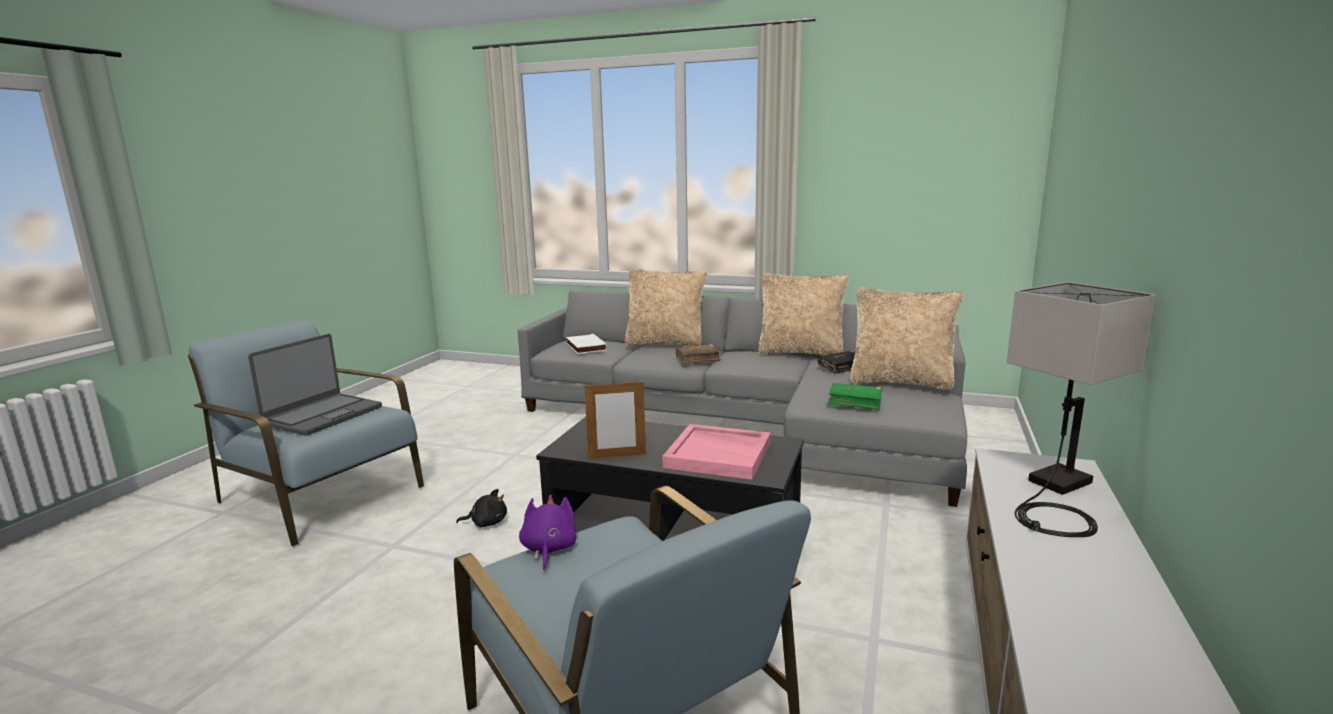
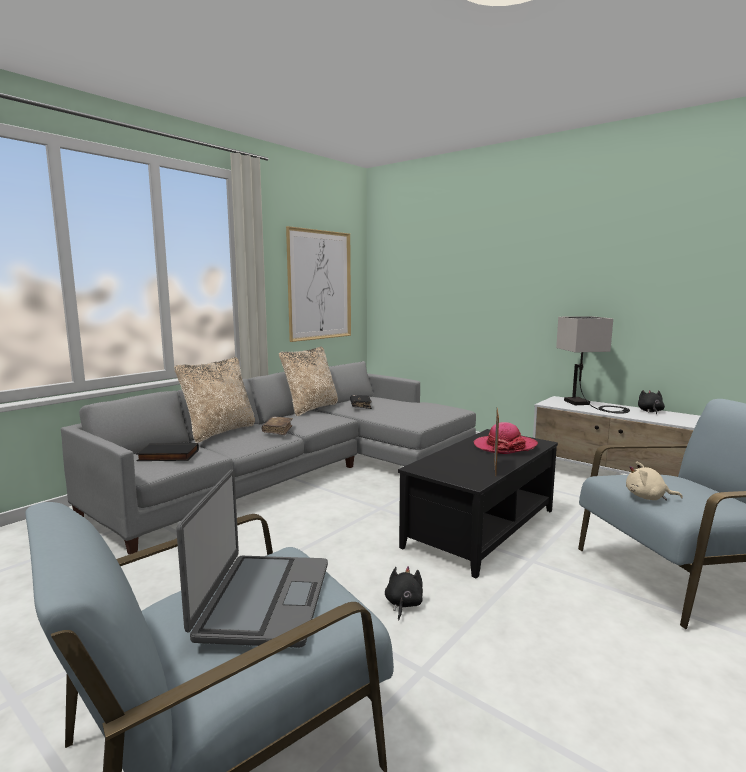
camera: 70 degrees left, 5 degrees down
(323, 415) = (263, 599): laptop -> laptop turned 45 degrees clockwise
(548, 549) = (648, 497): purple plush toy -> beige plush toy
(584, 347) = (167, 456): white book -> black book
(719, 455) = (505, 446): pink tray -> hat
(855, 402) = (426, 414): green book -> none
(901, 384) = (405, 403): beige pillow -> none
(919, 185) = (320, 285): none -> picture
(1113, 563) = (650, 411): none -> black plush toy

